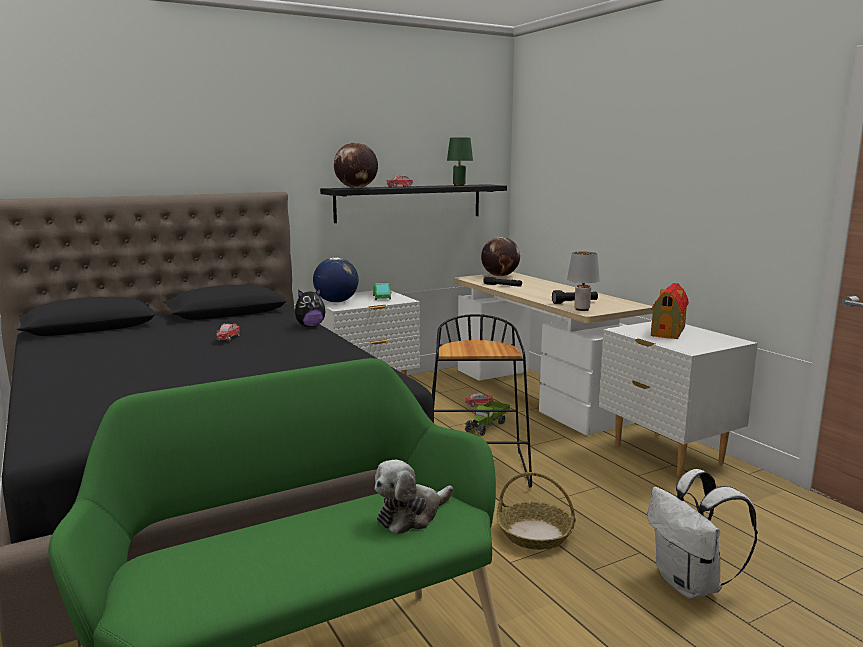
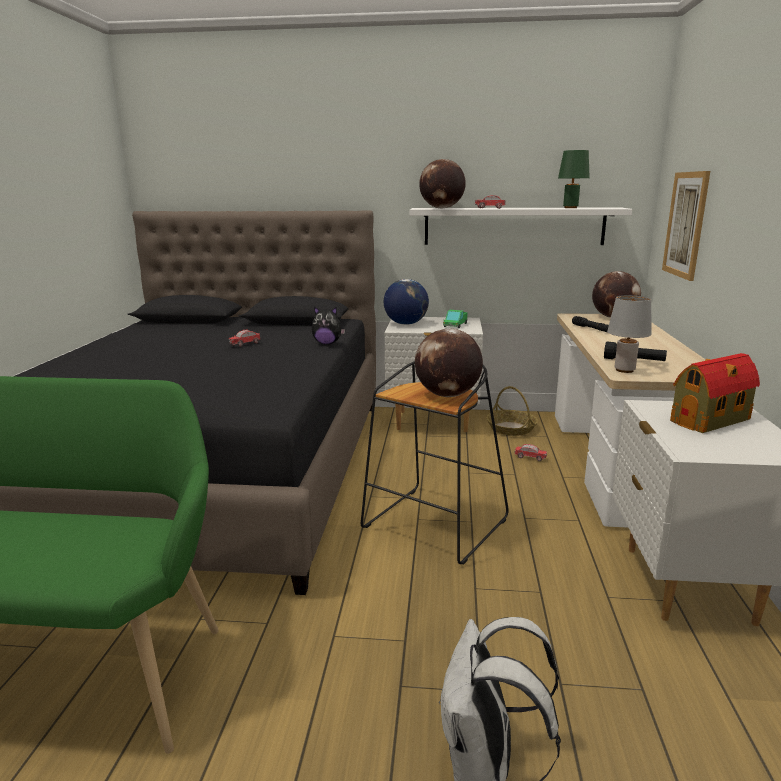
camera: 35 degrees right, 5 degrees up
(409, 202) = (514, 226): black shelf -> white shelf
(411, 515) = (96, 549): plush toy -> none
(487, 426) = (508, 482): toy truck -> none
(492, 347) = (447, 395): none -> globe
(535, 534) = (398, 617): basket -> basket (511, 428)
(557, 197) = (685, 224): none -> picture

